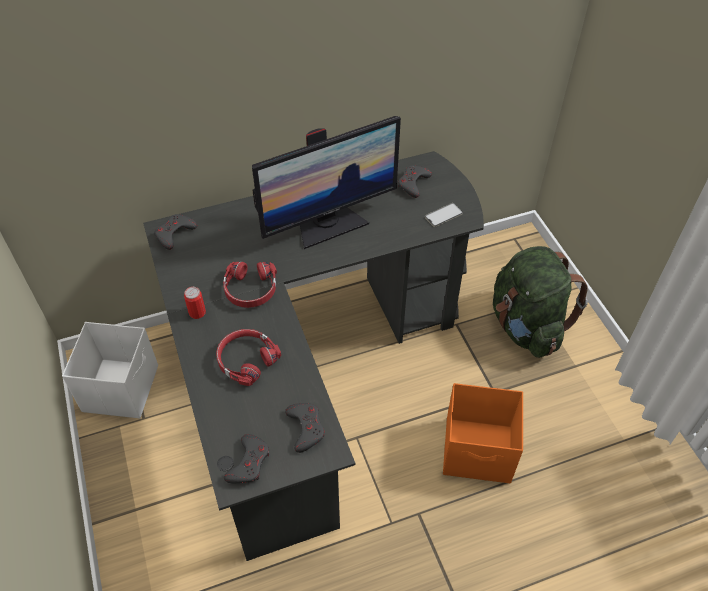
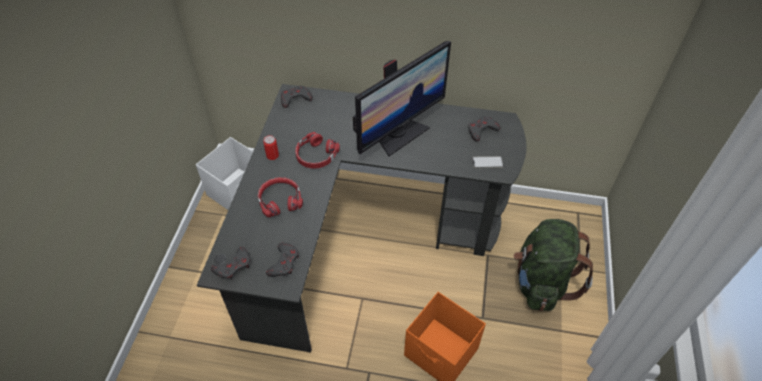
camera: 30 degrees right, 0 degrees up
(328, 224) = (399, 134): monitor -> monitor turned 45 degrees counterclockwise

